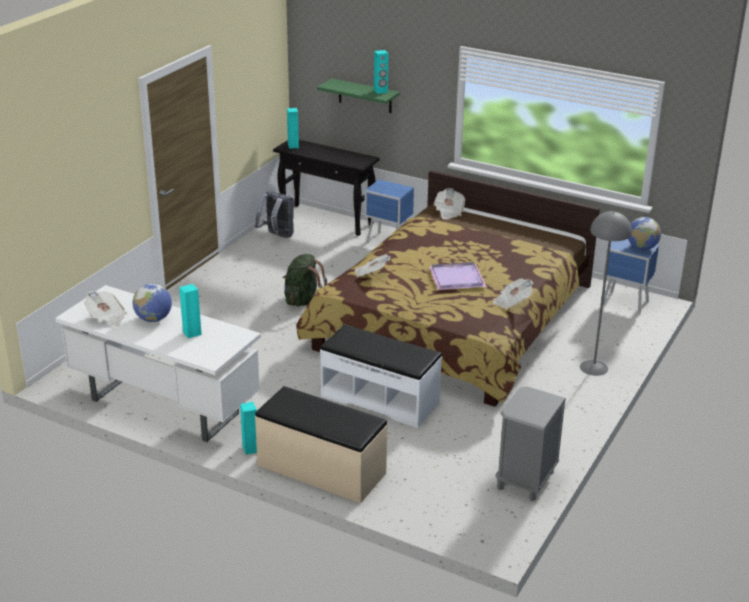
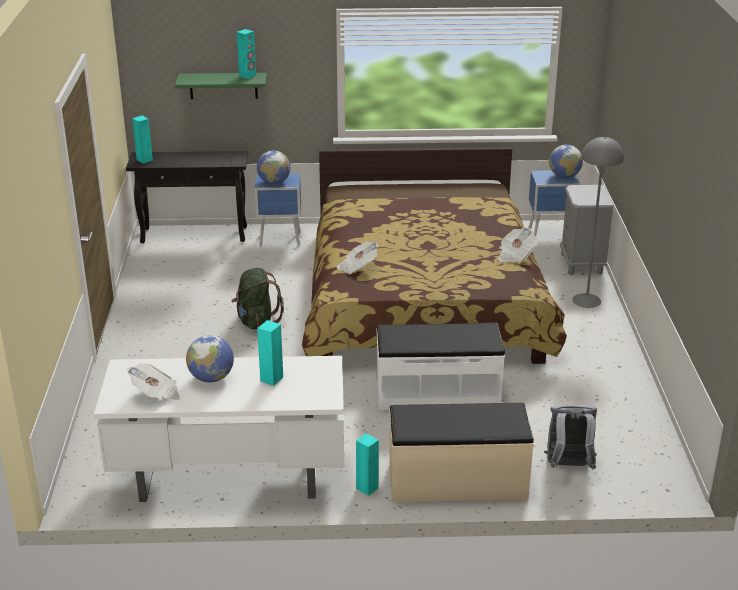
camera: 30 degrees left, 0 degrees up
(277, 236) = (159, 265): grey backpack -> grey backpack (568, 466)
(384, 189) = (274, 182): none -> globe
(449, 212) = (358, 189): newspaper -> none
(455, 278) = (440, 248): purple tray -> none
(526, 480) = (642, 420): grey nightstand -> grey nightstand (582, 264)

